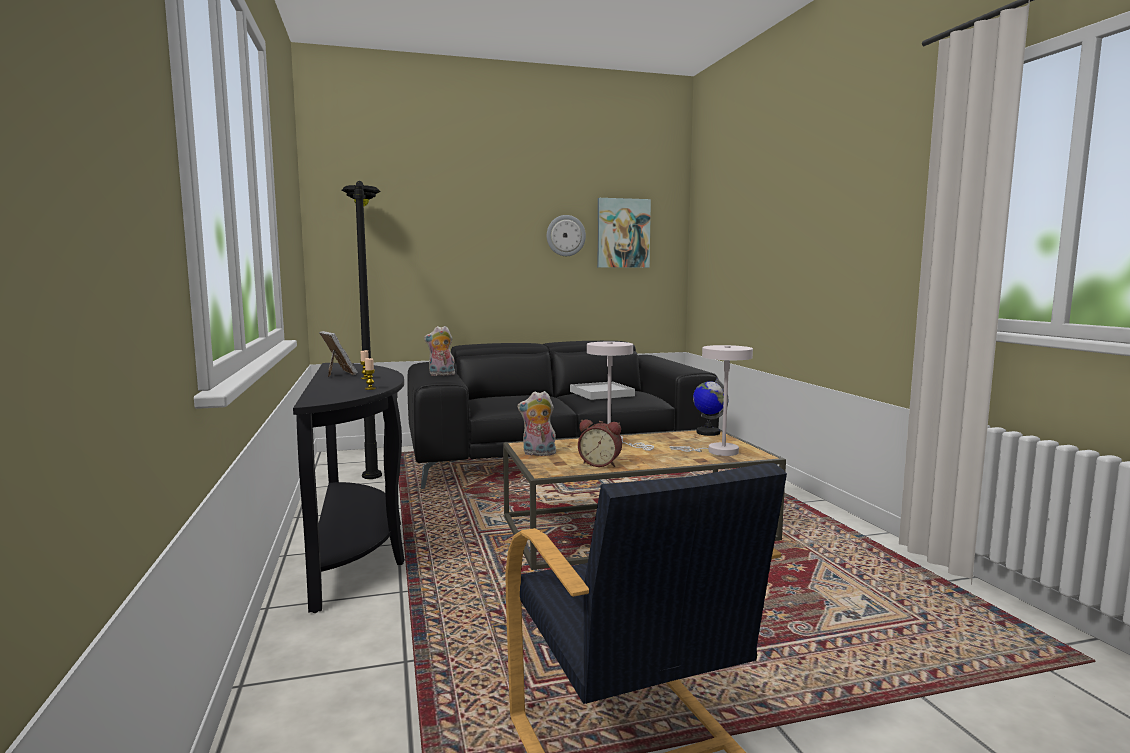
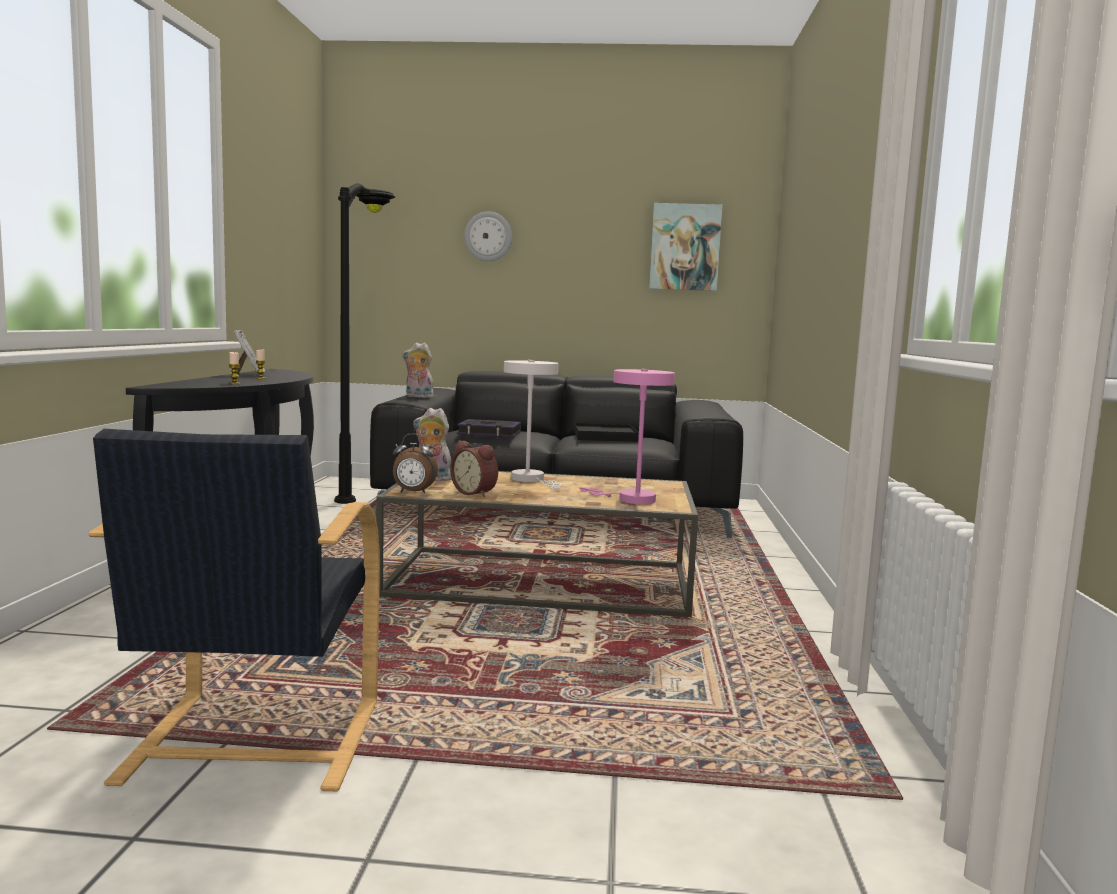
camera: 20 degrees right, 0 degrees up
(512, 401) = (489, 433): none -> book
(552, 471) = (413, 492): none -> alarm clock
(565, 235) = (611, 249): wall clock -> wall clock (488, 236)
(601, 394) = (605, 436): white tray -> black tray
(708, 432) = (662, 483): globe -> none
(717, 452) = (630, 499): white table lamp -> pink table lamp

